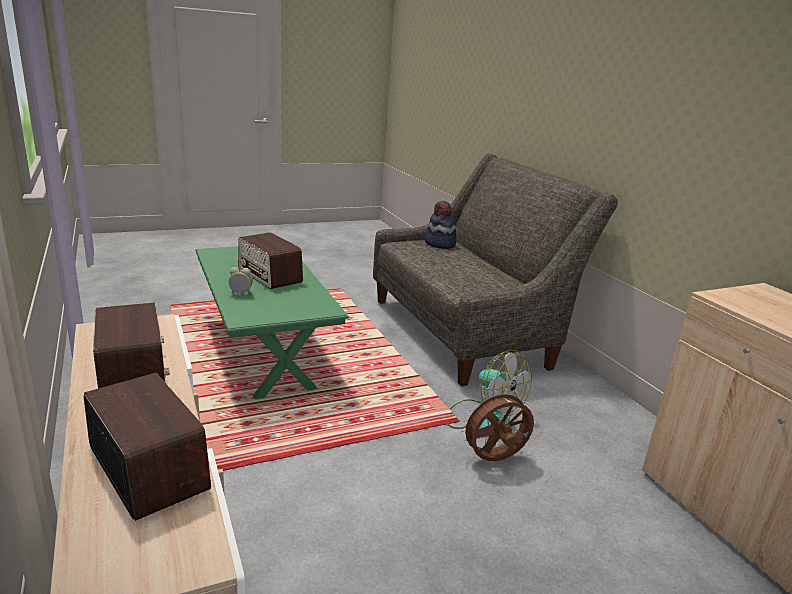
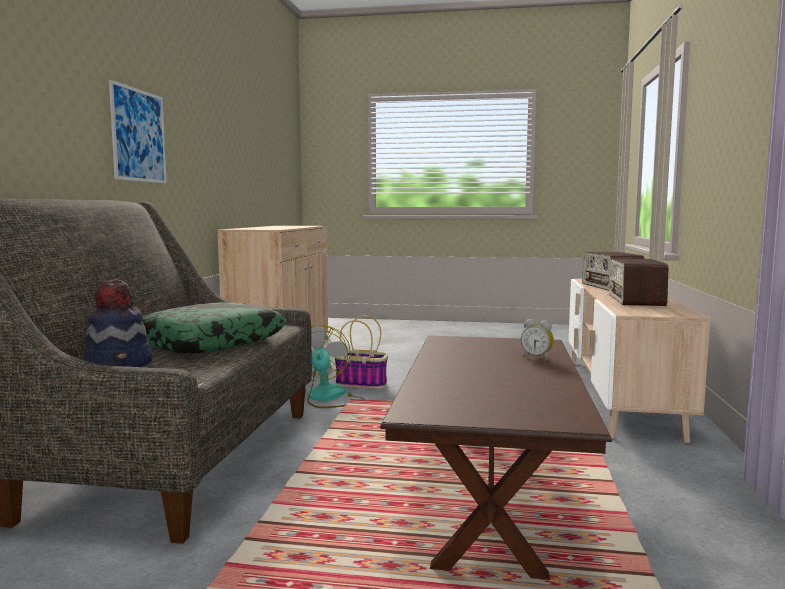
camera: 145 degrees left, 15 degrees down
(265, 350) = (489, 493): green coffee table -> brown coffee table
(270, 275) = (480, 371): radio -> none
(451, 265) = (210, 342): none -> pillow
(494, 460) = (362, 384): brown fan -> basket
(647, 133) = (138, 135): none -> picture

